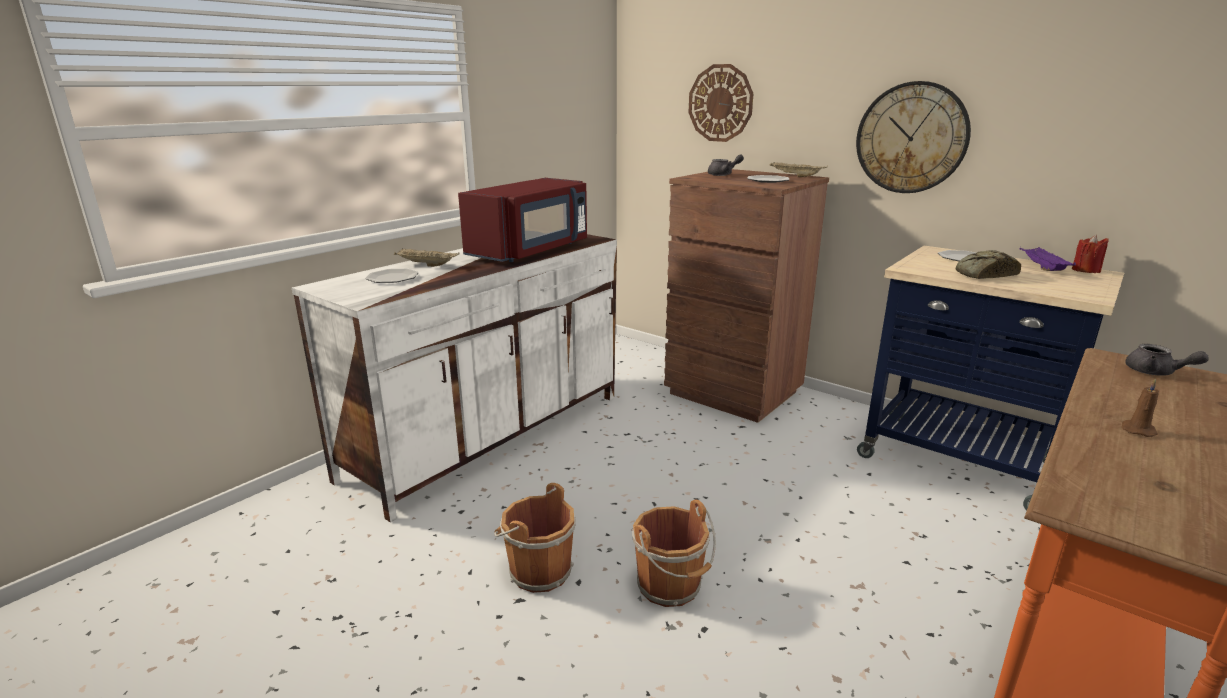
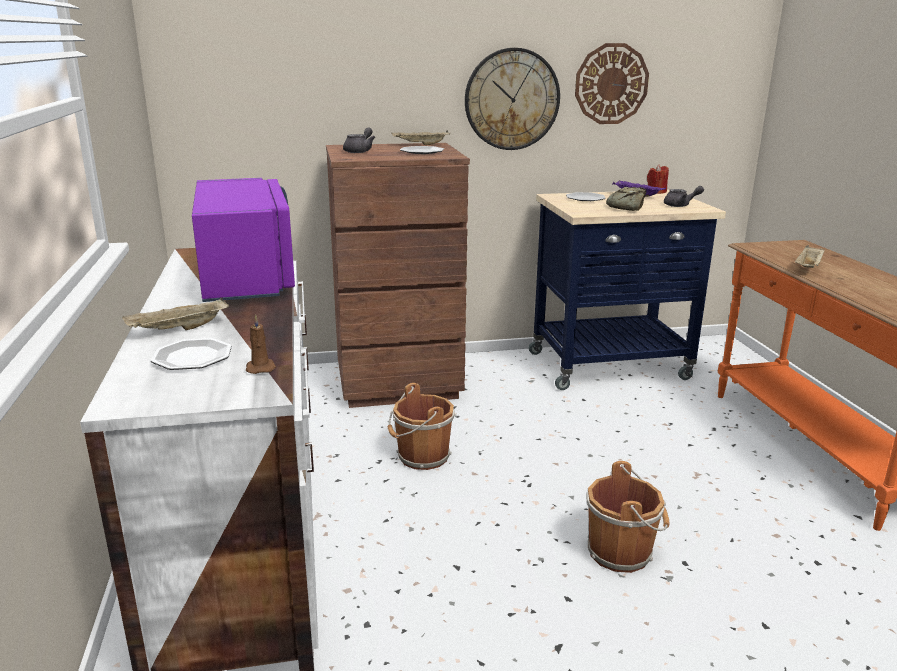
camera: 50 degrees left, 0 degrees up
(531, 251) = (247, 278): red microwave -> purple microwave
(537, 571) = (527, 616): brown bucket -> brown bucket (421, 457)
(720, 103) = (305, 71): wall clock -> wall clock (611, 84)
(1112, 399) = (808, 268): none -> beige tray
(1137, 429) = (851, 280): brown candle -> brown candle (260, 368)
(1156, 373) = (783, 248): grey teapot -> grey teapot (680, 205)

